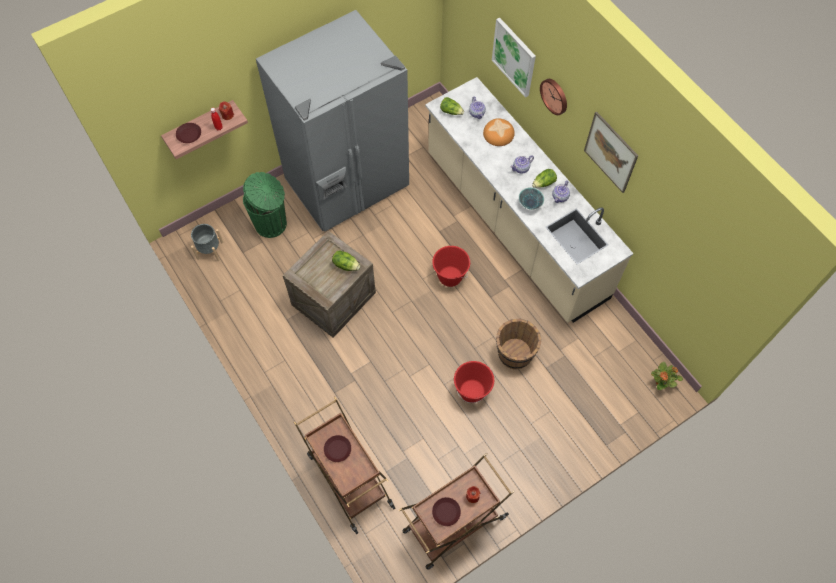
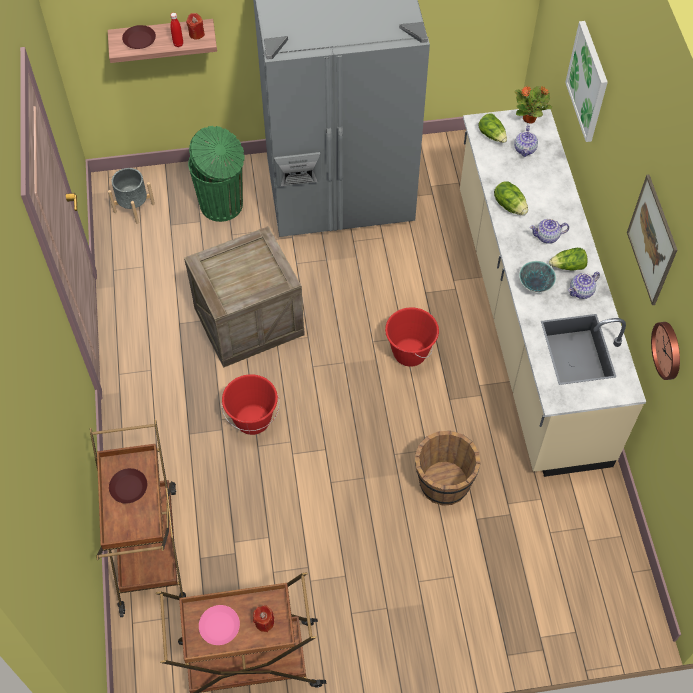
camera: 25 degrees right, 5 degrees down
(346, 265) = (267, 275): lettuce -> lettuce (510, 205)
(446, 512) = (219, 627): brown plate -> pink plate
(472, 391) = (362, 506): red bucket -> red bucket (253, 420)
(498, 134) = (539, 184): bread -> none
(555, 96) = (615, 145): wall clock -> wall clock (668, 350)
(661, 382) = (628, 607): potted plant -> potted plant (530, 119)

